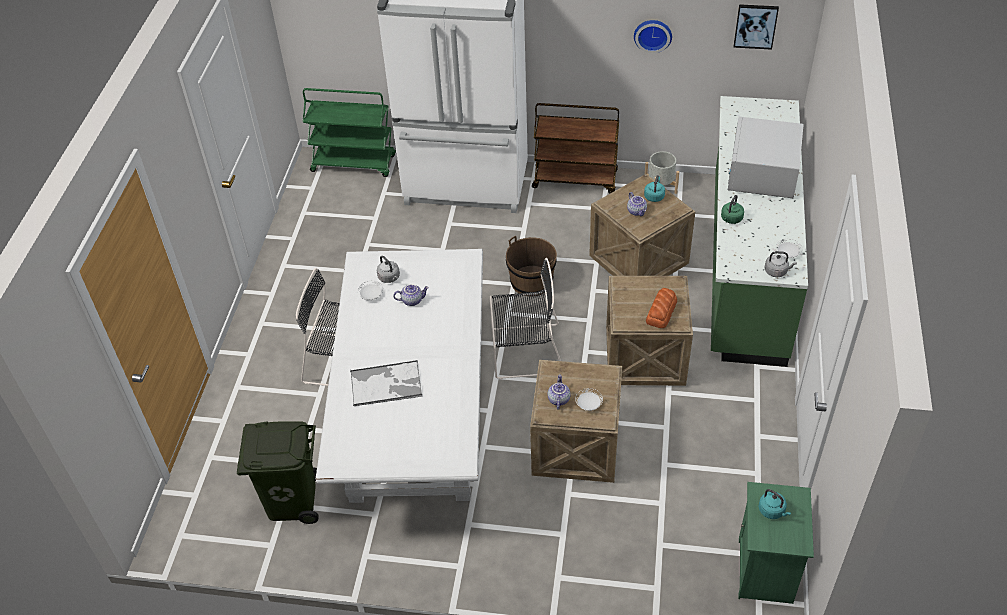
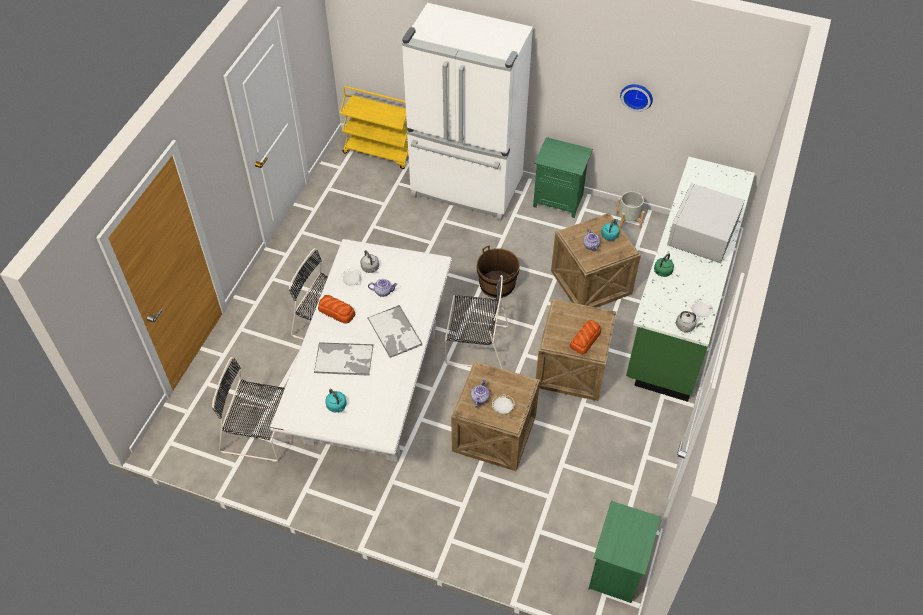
camera: 10 degrees right, 5 degrees up
(292, 500) = (260, 432): green trash can -> black chair
(354, 163) = (380, 152): green cart -> yellow cart
(362, 333) = (337, 312): none -> bread
(439, 342) = (395, 332): none -> tray
(575, 179) = (559, 200): brown cart -> green nightstand
(755, 26) = (725, 105): picture -> none
(772, 511) = (623, 529): turquoise kettle -> turquoise kettle (337, 406)

